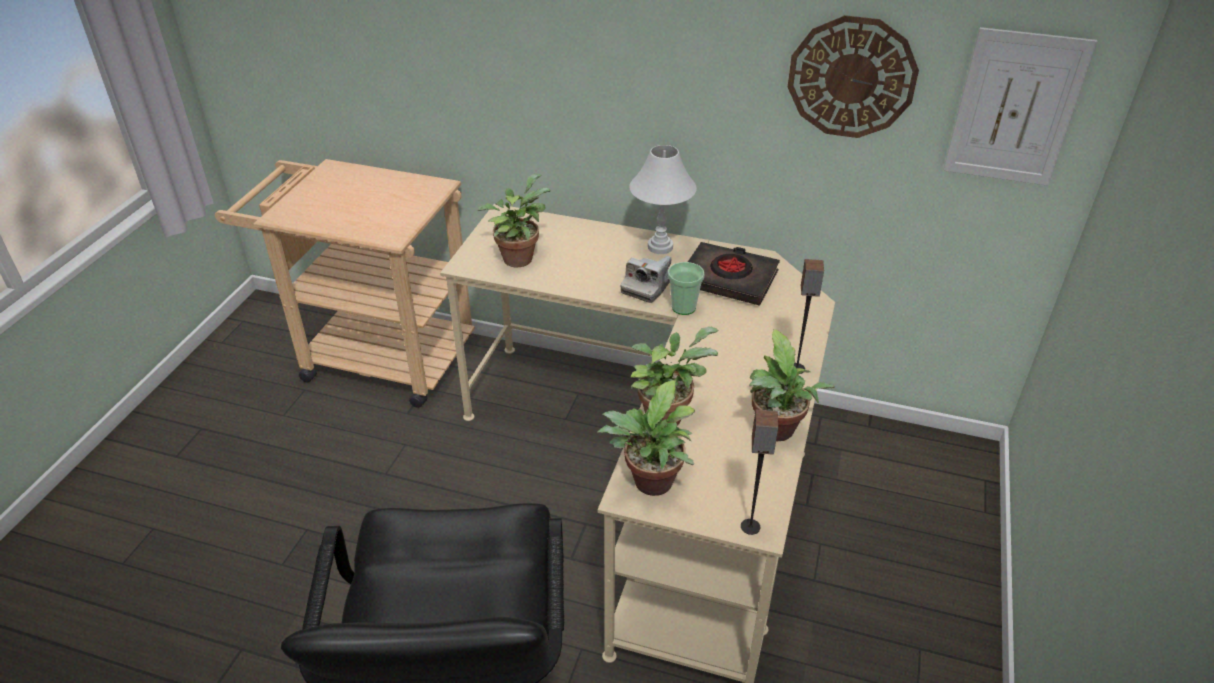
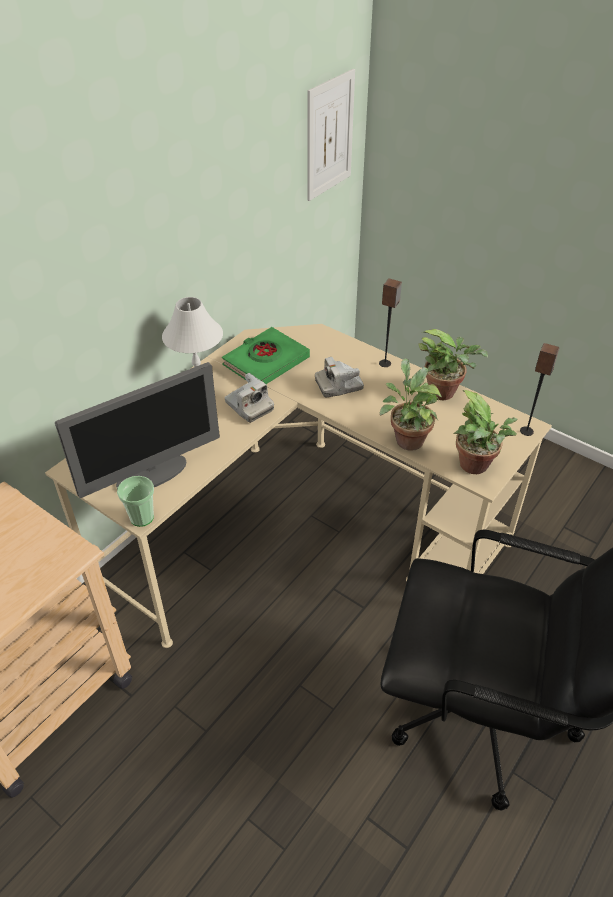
camera: 70 degrees left, 5 degrees up
(518, 257) = (152, 474): potted plant -> monitor
(683, 307) = (288, 395): cup -> cup (142, 517)
(726, 340) = (339, 385): none -> camera
(729, 279) = (266, 362): black book -> green book
(851, 77) = (255, 168): wall clock -> none

